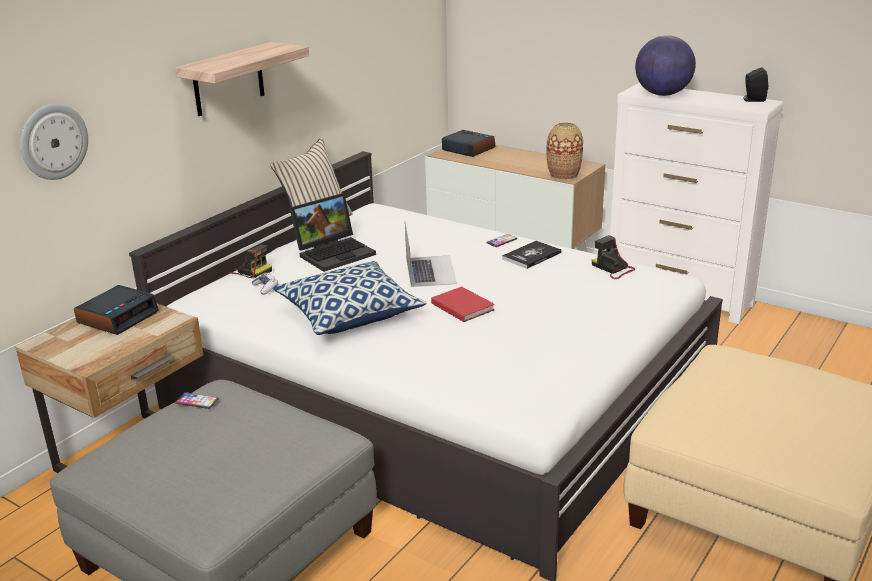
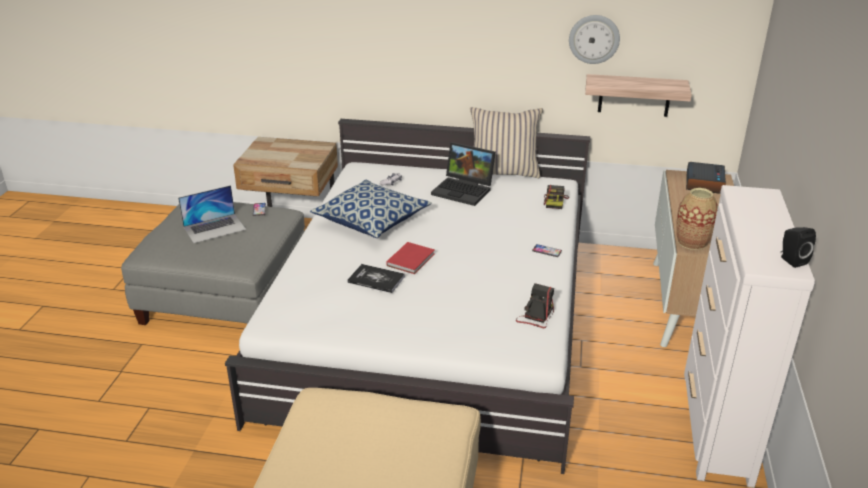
camera: 65 degrees right, 5 degrees up
(53, 141) = (303, 32): wall clock -> wall clock (594, 39)
(118, 317) = (303, 150): alarm clock -> none
(228, 79) = (451, 34): shelf -> shelf (634, 95)
(251, 271) = (412, 171): camera -> camera (555, 201)
(430, 271) = (463, 233): laptop -> laptop (215, 228)
(531, 256) = (528, 271): book -> book (376, 279)
(662, 94) = (747, 207): globe -> none

